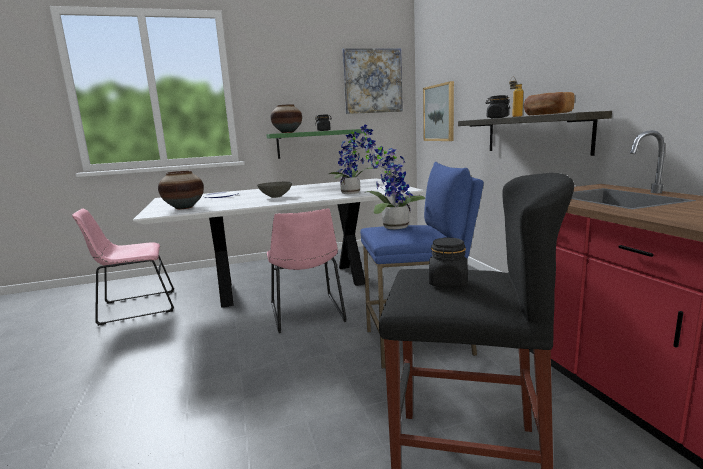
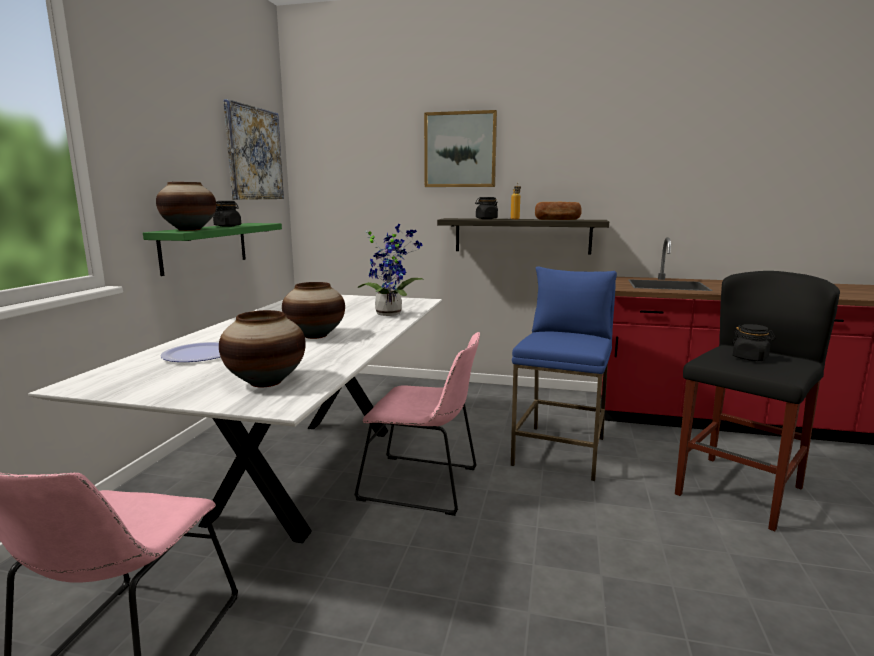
camera: 60 degrees left, 0 degrees up
(275, 196) = (315, 336): grey bowl -> vase
(392, 227) = (545, 338): potted plant -> none
(439, 113) = (353, 205): picture -> picture (460, 150)

